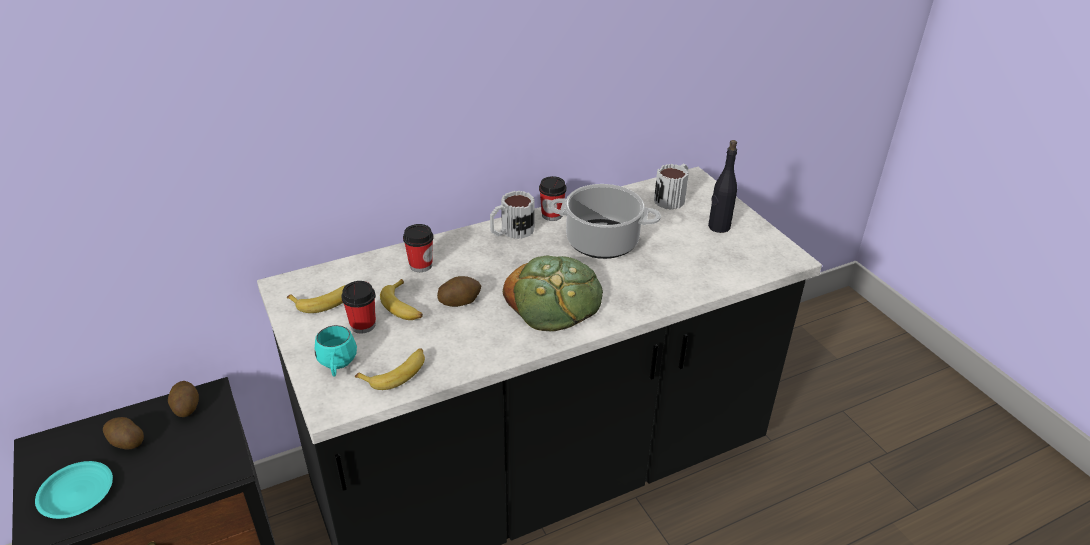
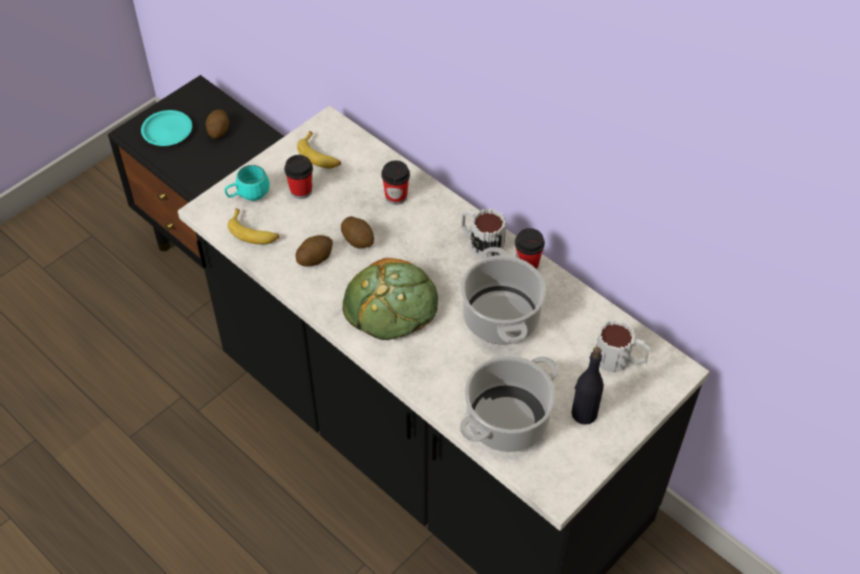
camera: 70 degrees right, 15 degrees up
(186, 407) = (263, 143): potato -> potato (315, 258)
(404, 306) = (335, 206): banana -> none
(714, 265) = (507, 421): none -> cooking pot

